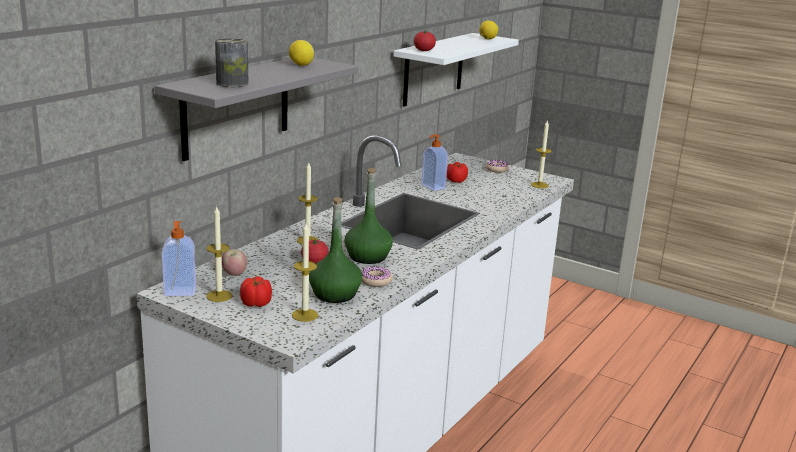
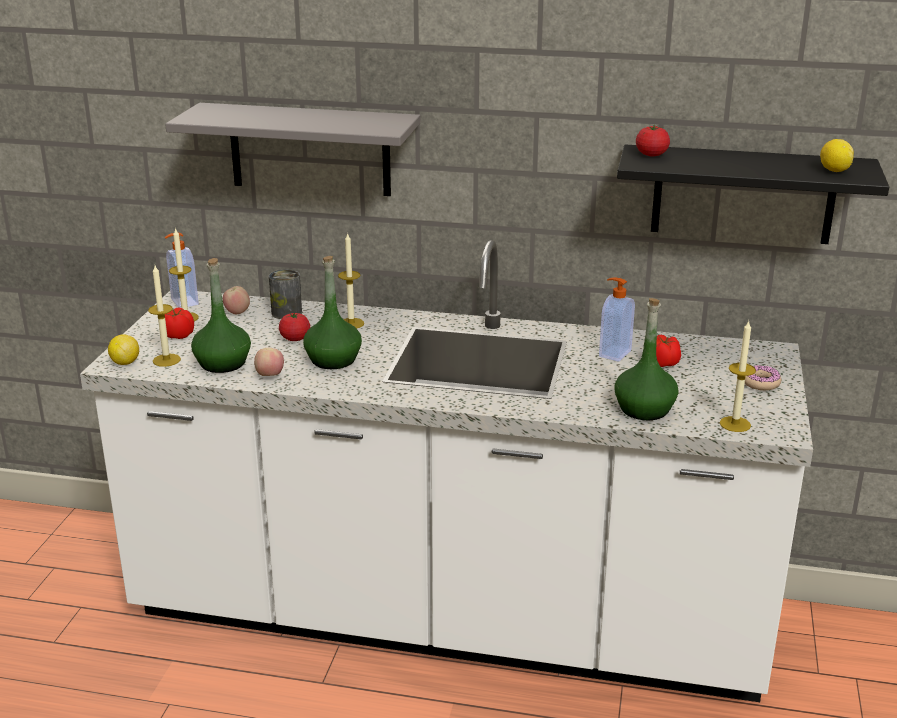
camera: 70 degrees right, 5 degrees up
(232, 83) = (234, 117): can -> can (286, 313)
(301, 65) = (359, 120): lemon -> lemon (125, 362)
(376, 281) = (270, 376): donut -> apple
(433, 69) = (743, 194): white shelf -> black shelf
(509, 197) = (644, 409): none -> green bottle

